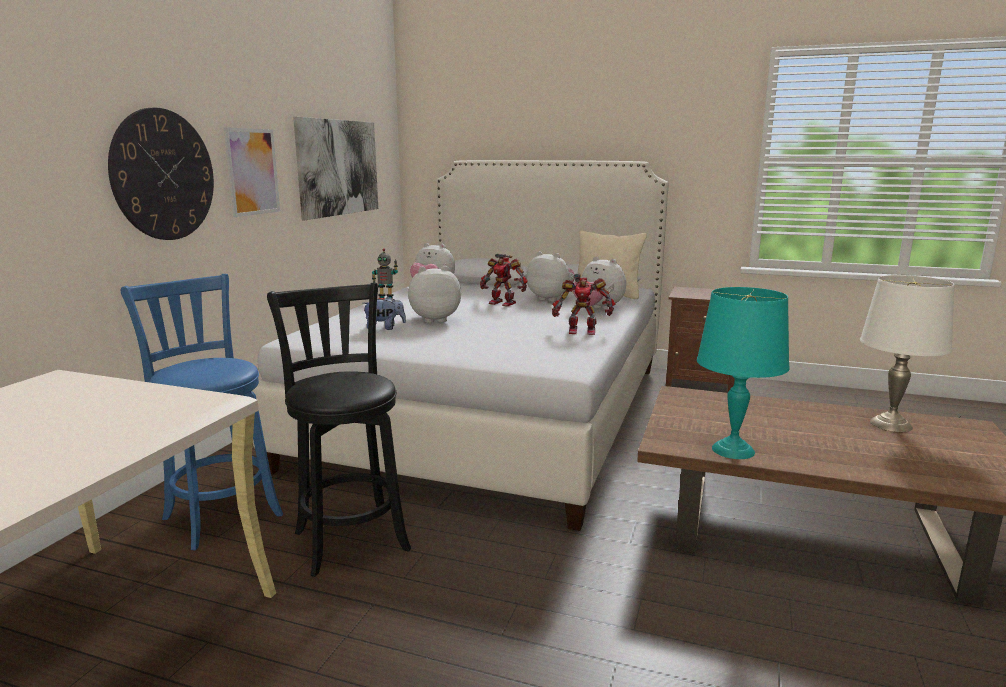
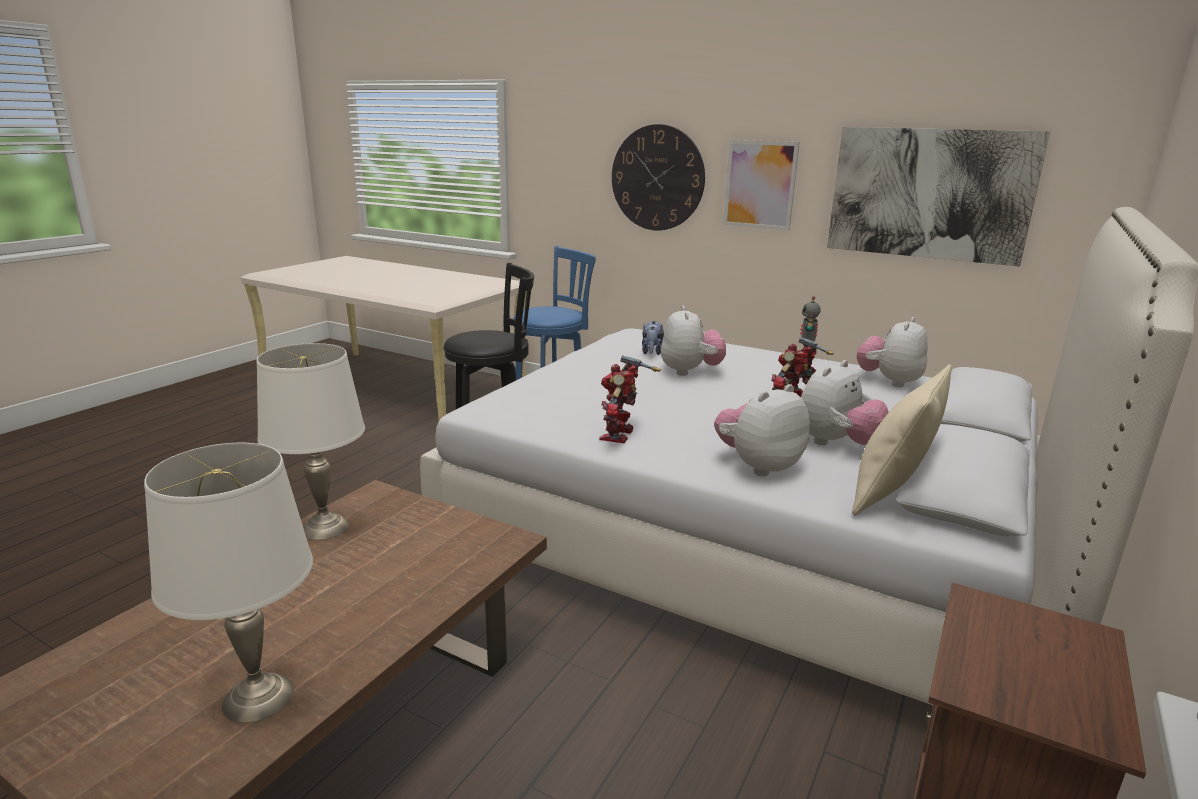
camera: 100 degrees right, 5 degrees up
(733, 450) = (325, 527): turquoise table lamp -> white table lamp

